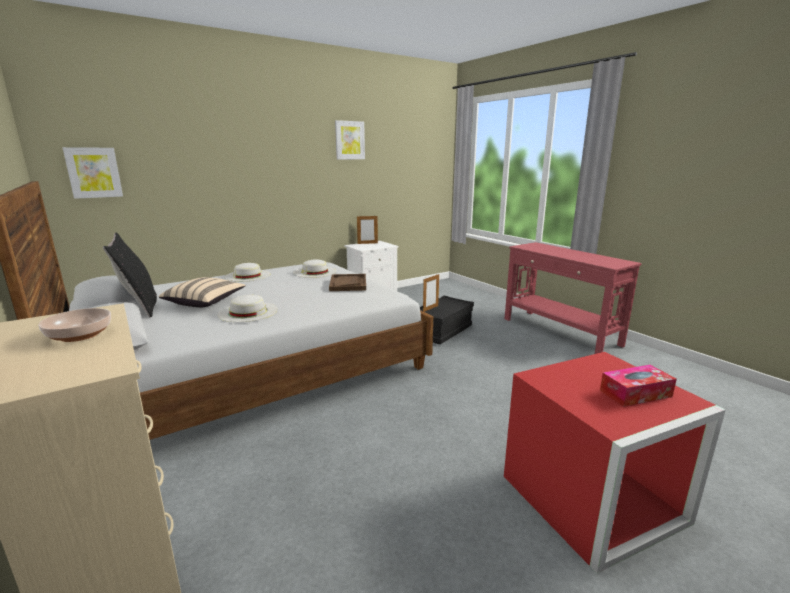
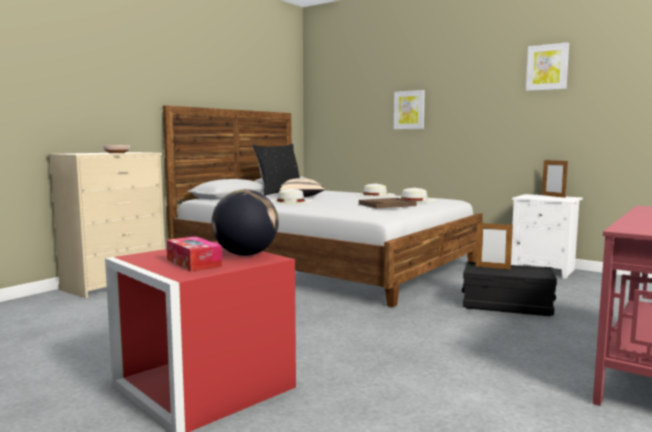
camera: 70 degrees right, 10 degrees down
(94, 172) = (330, 109): picture -> picture (409, 110)
(591, 367) = (246, 254): none -> globe

